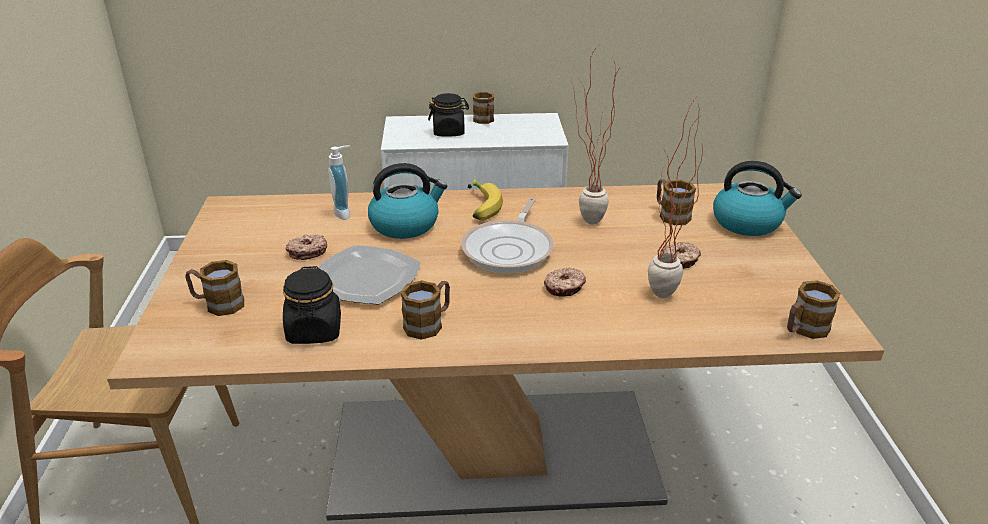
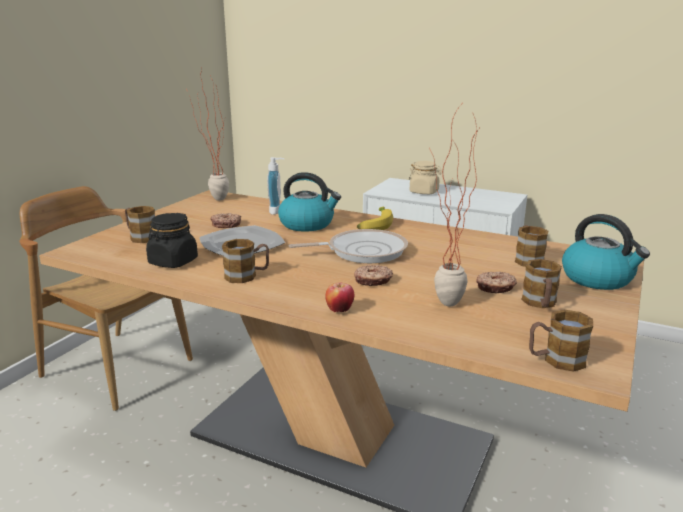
camera: 30 degrees right, 10 degrees down
(449, 132) = (424, 192): black jar -> beige jar
(485, 121) = (460, 190): mug -> mug (540, 304)
(510, 249) = (362, 251): frying pan -> frying pan turned 150 degrees counterclockwise
(576, 338) = (339, 310): none -> apple
(583, 223) = (442, 249): potted plant -> potted plant (213, 199)

